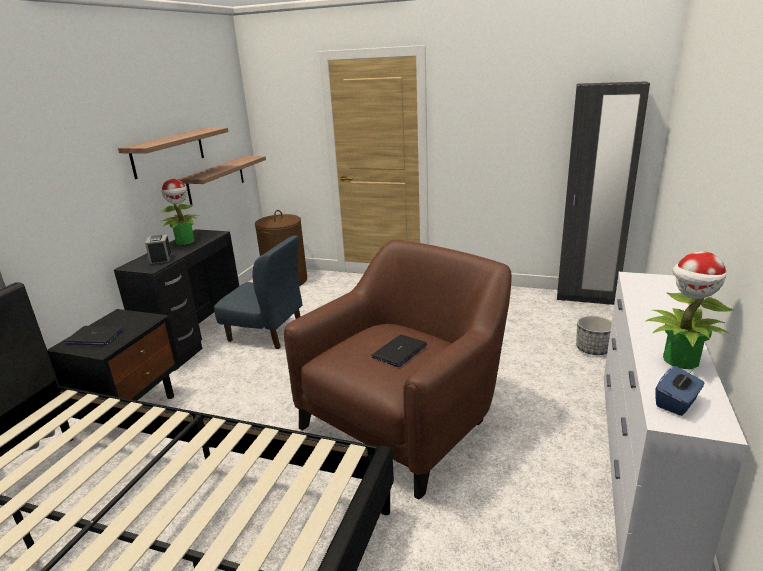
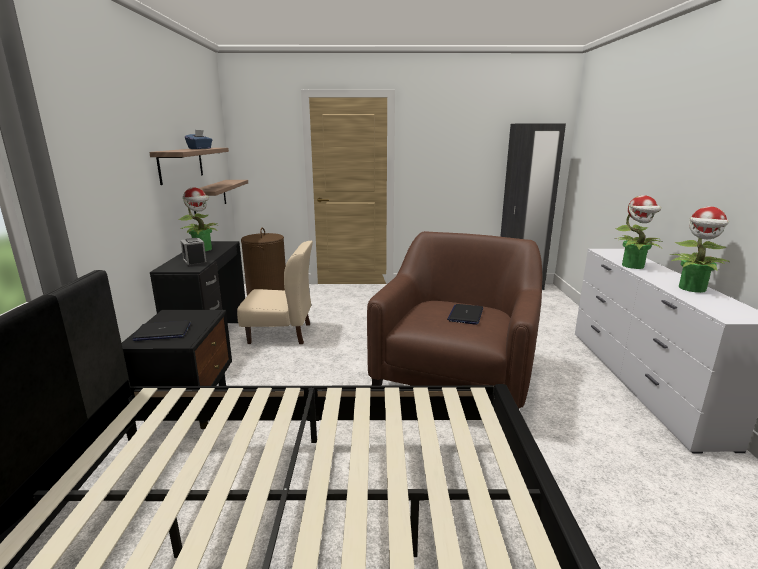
camera: 20 degrees left, 5 degrees down
(266, 333) = (280, 333): blue chair -> beige chair
(593, 349) = (551, 317): planter -> none
(645, 310) = (633, 266): none -> potted plant
(676, 403) = (722, 309): blue tissue box -> blue tissue box (200, 148)

